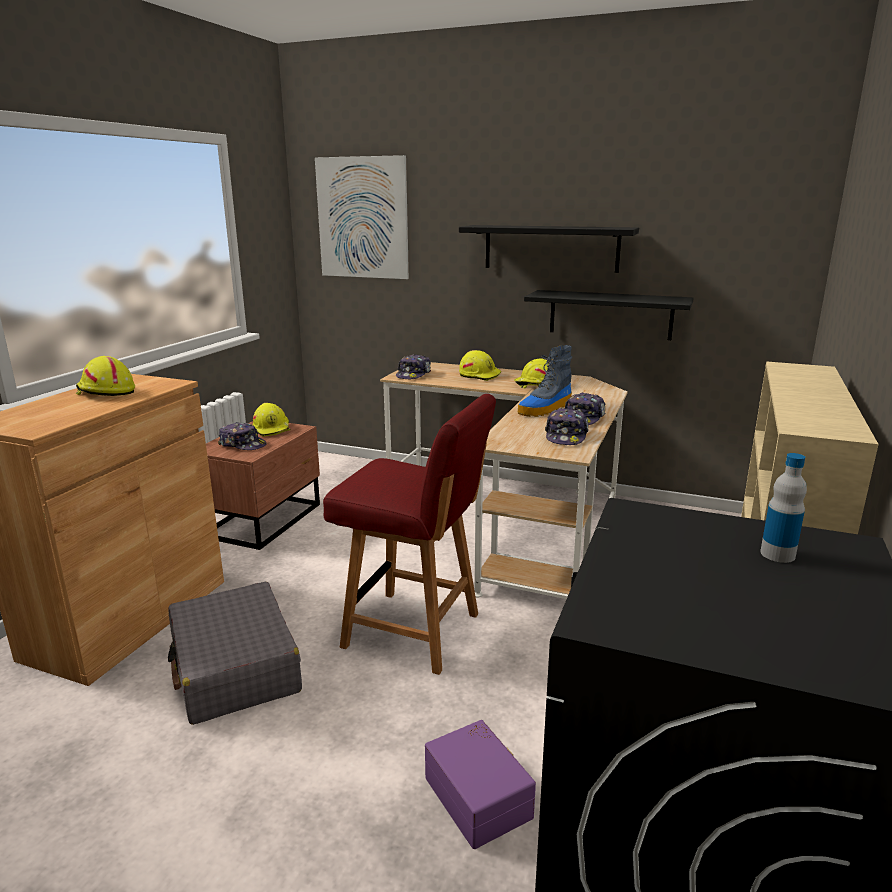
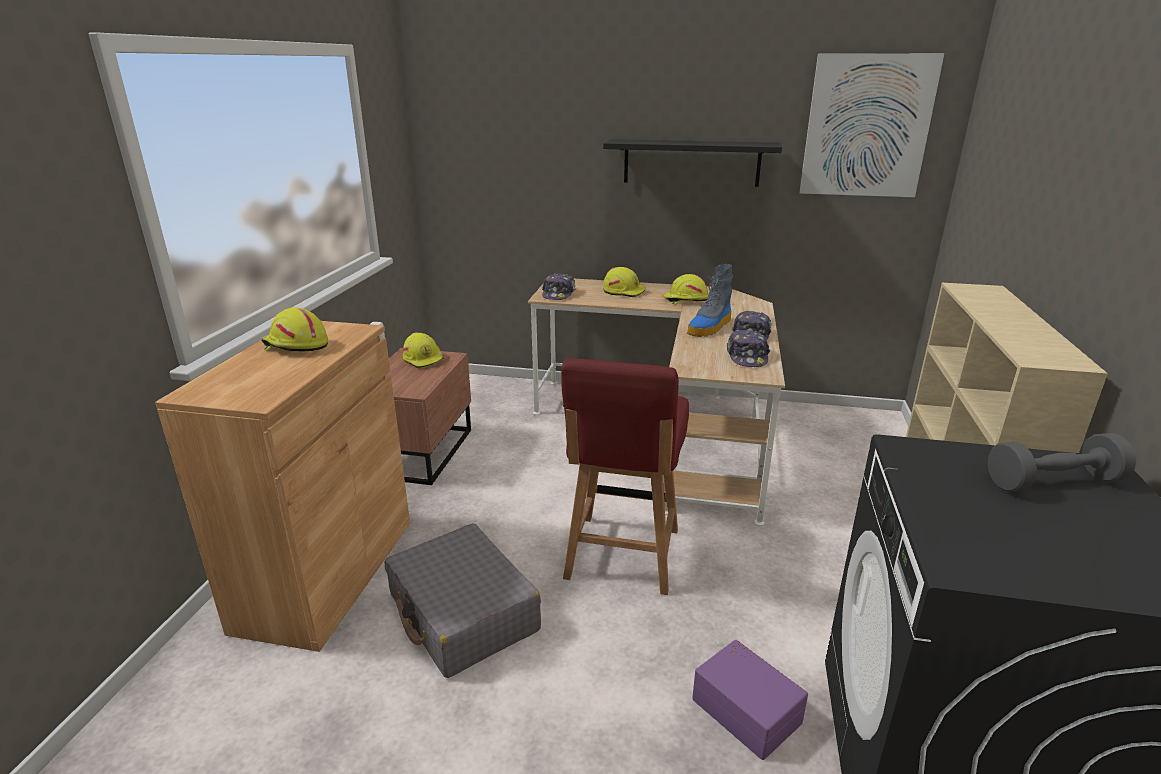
camera: 10 degrees left, 5 degrees up
(243, 445) = (403, 379): cap -> none
(362, 218) = (490, 131): picture -> picture (867, 127)
(415, 631) = (622, 555): red chair -> red chair turned 90 degrees clockwise
(610, 314) = (749, 227): black shelf -> none
(777, 554) = (1053, 482): bottle -> grey dumbbell

